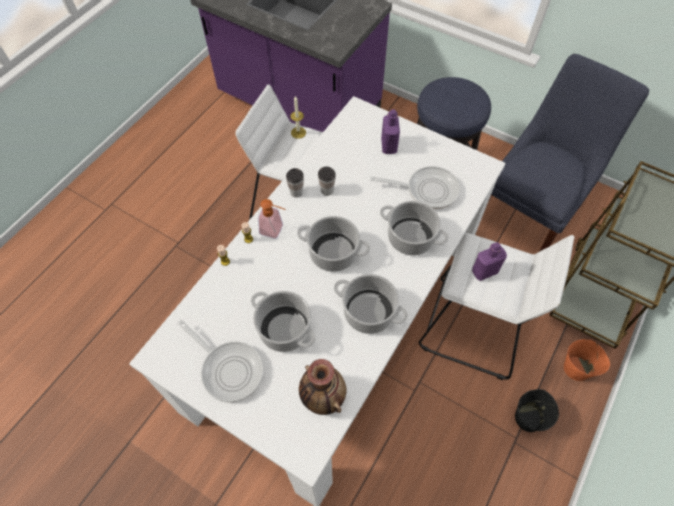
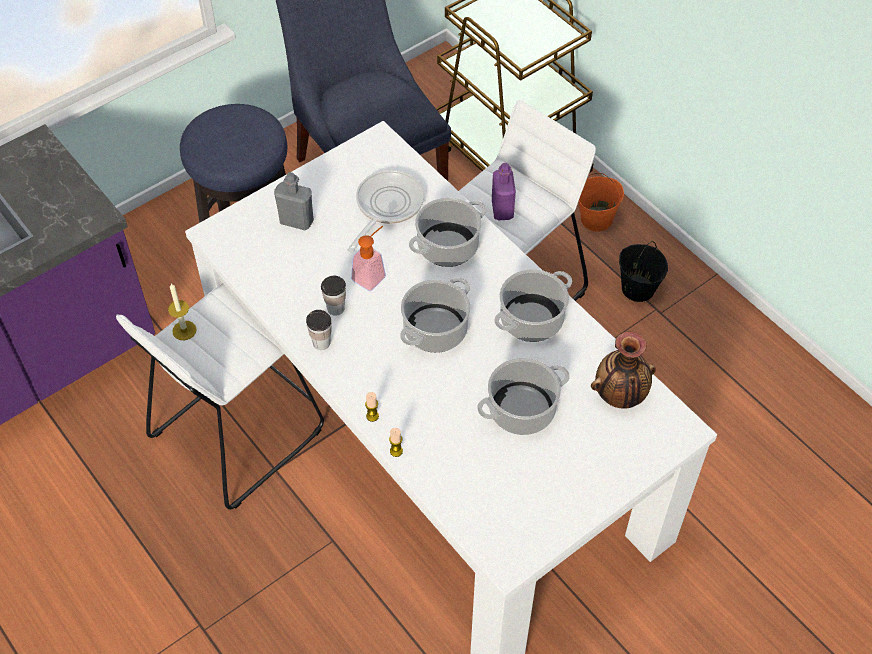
camera: 70 degrees left, 5 degrees down
(229, 369) = (553, 481): frying pan -> none
(275, 231) = (373, 382): soap dispenser -> soap dispenser (372, 275)
(388, 146) = (296, 221): purple bottle -> grey bottle

